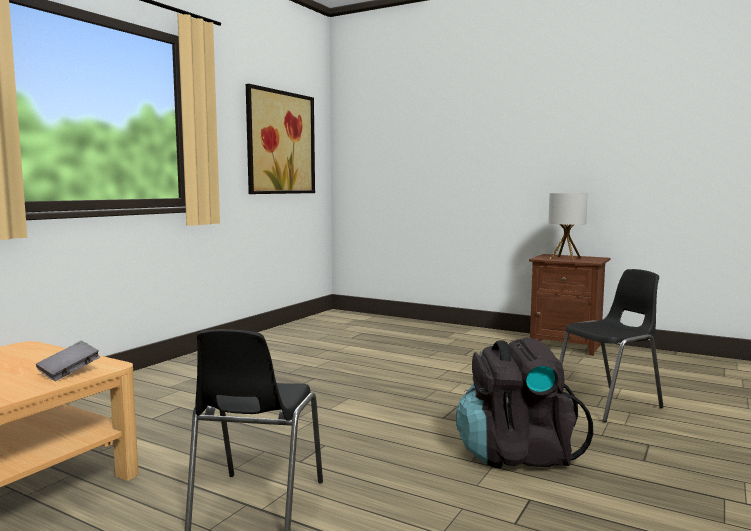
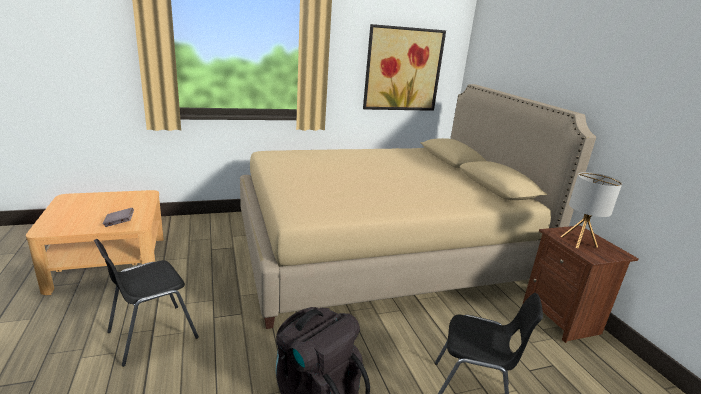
camera: 40 degrees right, 15 degrees up
(357, 355) = (380, 251): none -> beige bed

